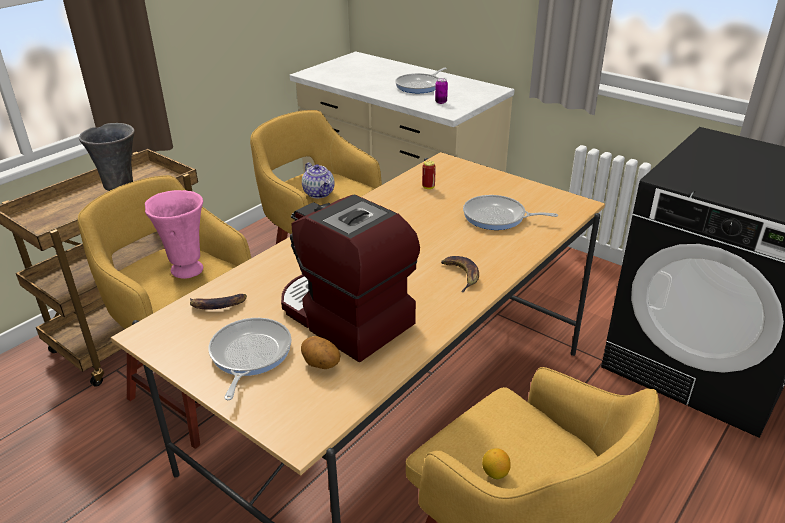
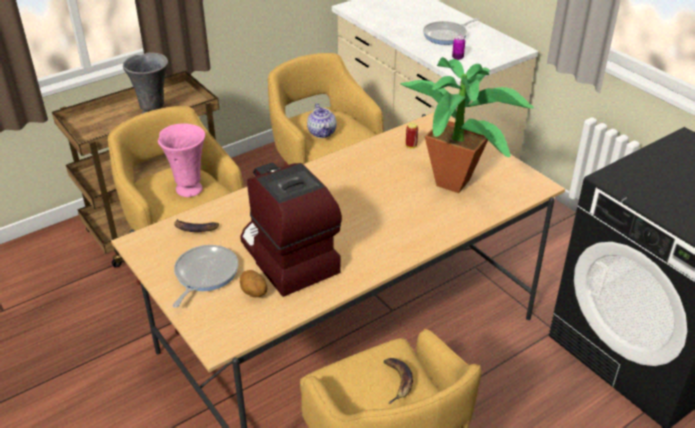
camera: 15 degrees right, 5 degrees up
(461, 275) = (398, 237): banana -> banana (397, 381)
(495, 473) = (358, 403): lemon -> none
(497, 217) = (457, 187): frying pan -> potted plant

